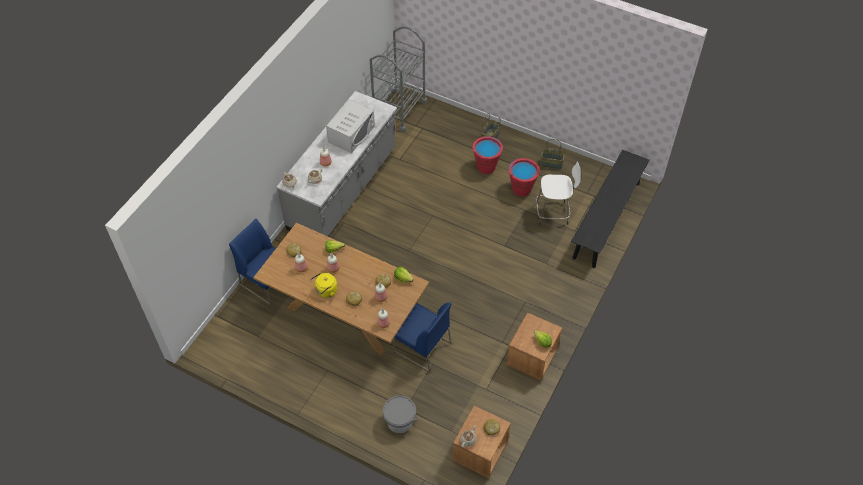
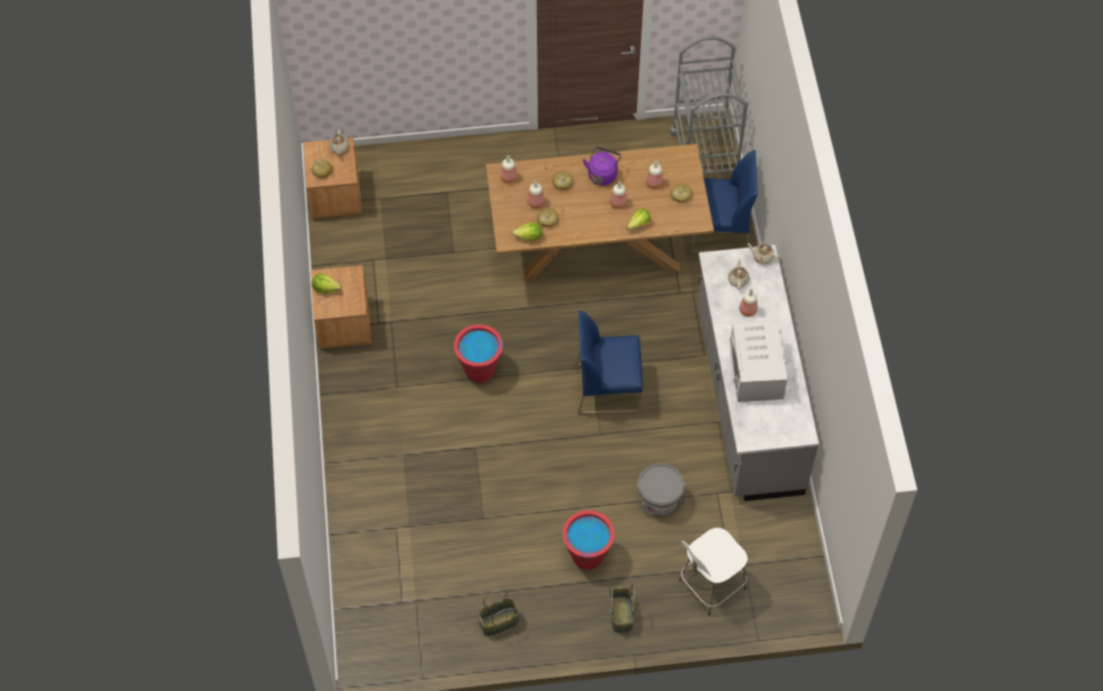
camera: 145 degrees right, 5 degrees up
(325, 291) = (602, 174): yellow kettle -> purple kettle
(399, 110) = (791, 577): grey cart -> grey cart (704, 158)
(400, 421) = (442, 177): grey bucket -> grey bucket (659, 500)
(421, 347) = (479, 263): blue chair -> blue chair (608, 388)
(521, 189) = (512, 549): red bucket -> red bucket (480, 370)
(553, 213) = (442, 537): white stool -> white stool (710, 586)
(606, 220) = (362, 571): black bench -> none

